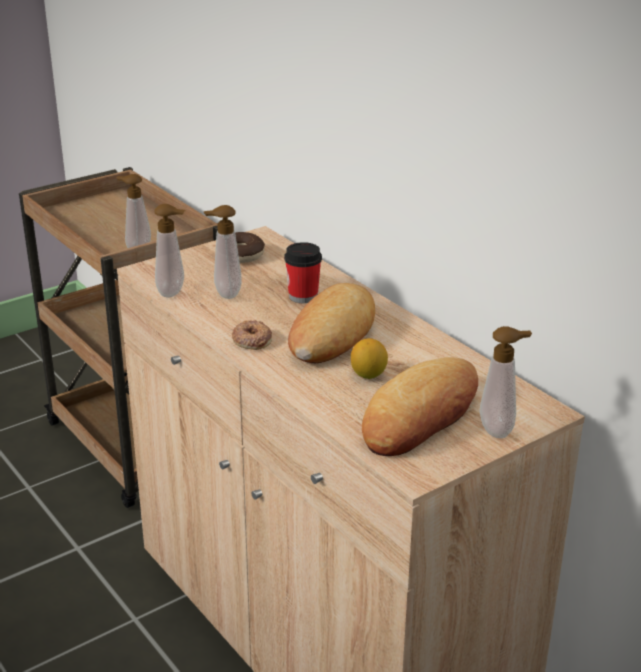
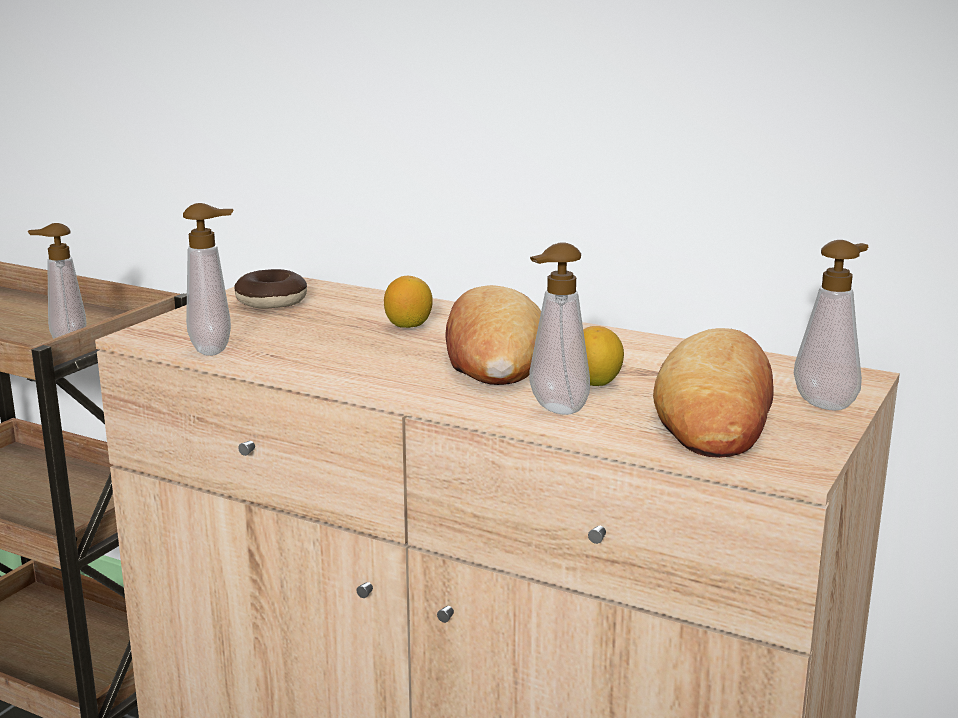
camera: 25 degrees left, 10 degrees down
(225, 294) = (295, 340): soap dispenser -> soap dispenser (554, 409)
(251, 340) = (391, 377): donut -> none
(303, 296) = (408, 326): cup -> lemon

